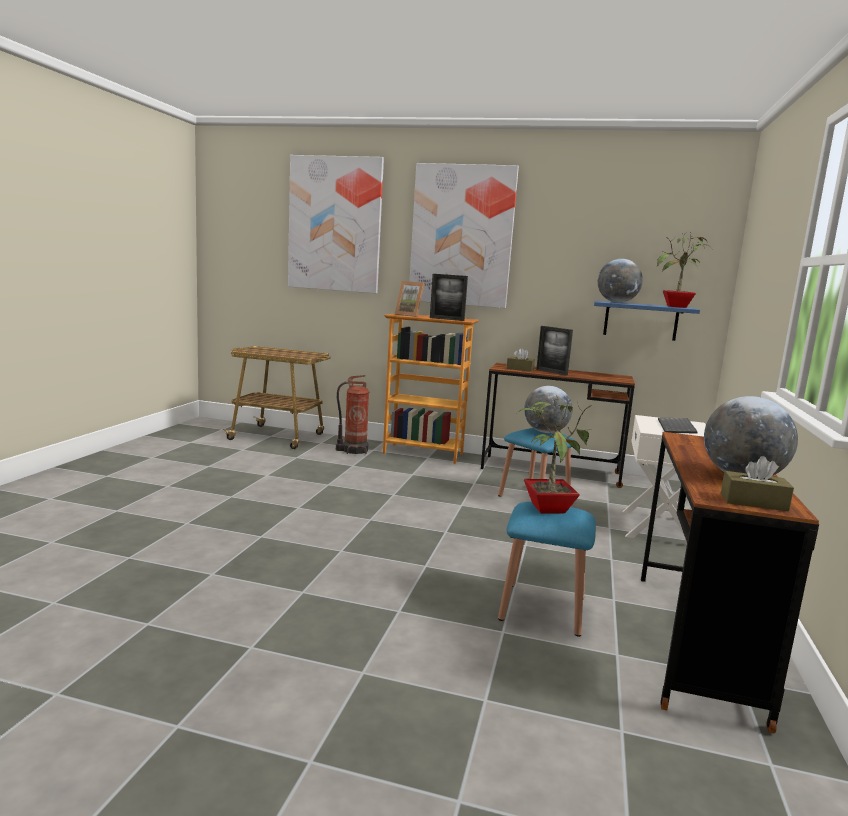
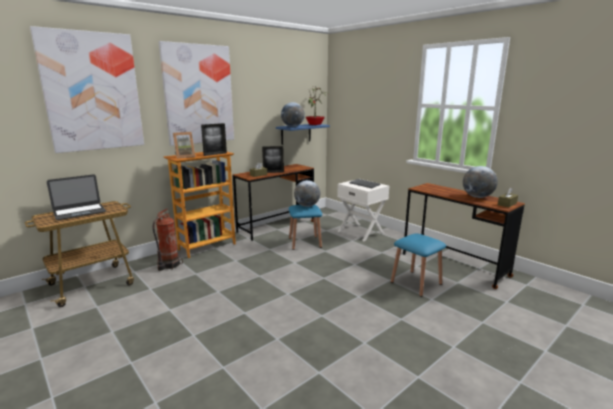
camera: 55 degrees left, 5 degrees up
(282, 351) = (79, 212): none -> laptop
(547, 508) = (415, 238): potted plant -> none

